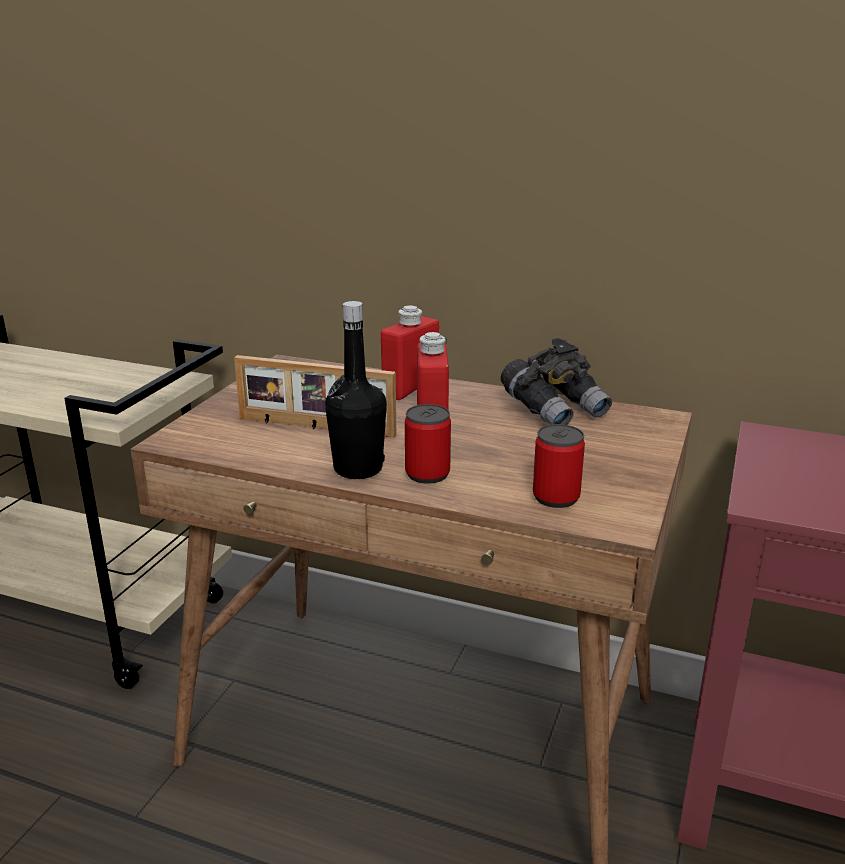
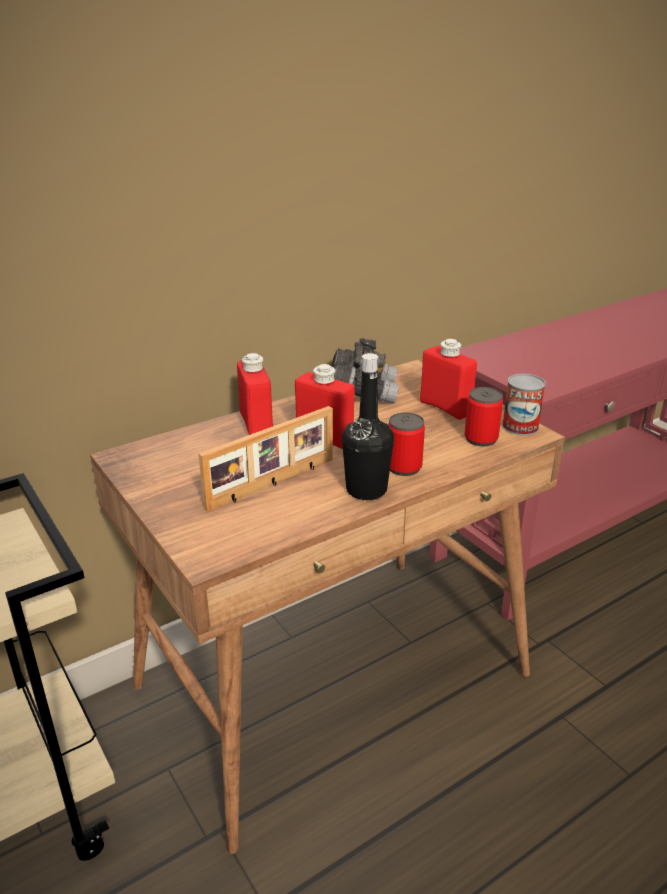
camera: 55 degrees left, 5 degrees up
(597, 458) = (445, 408): none -> red bottle
(628, 513) = (520, 426): none -> can

